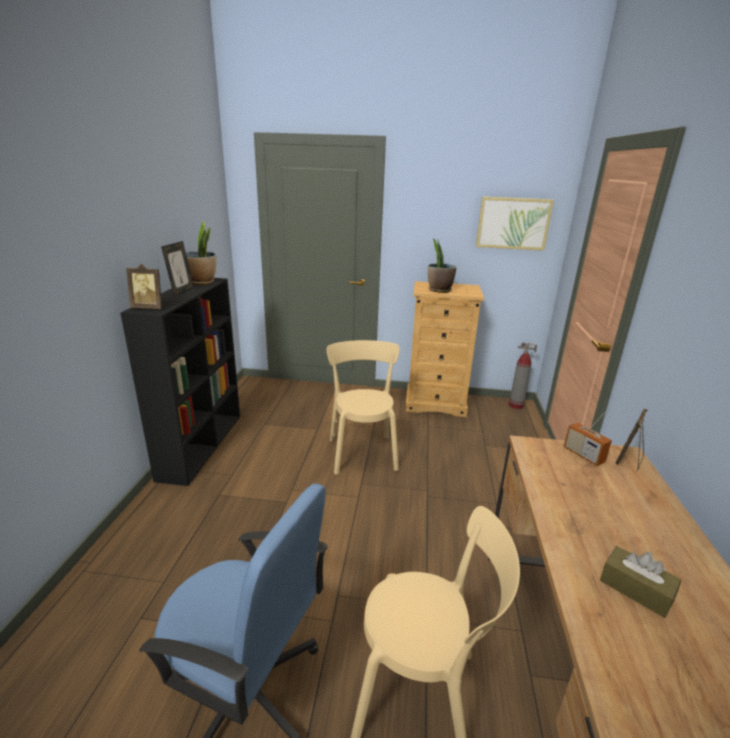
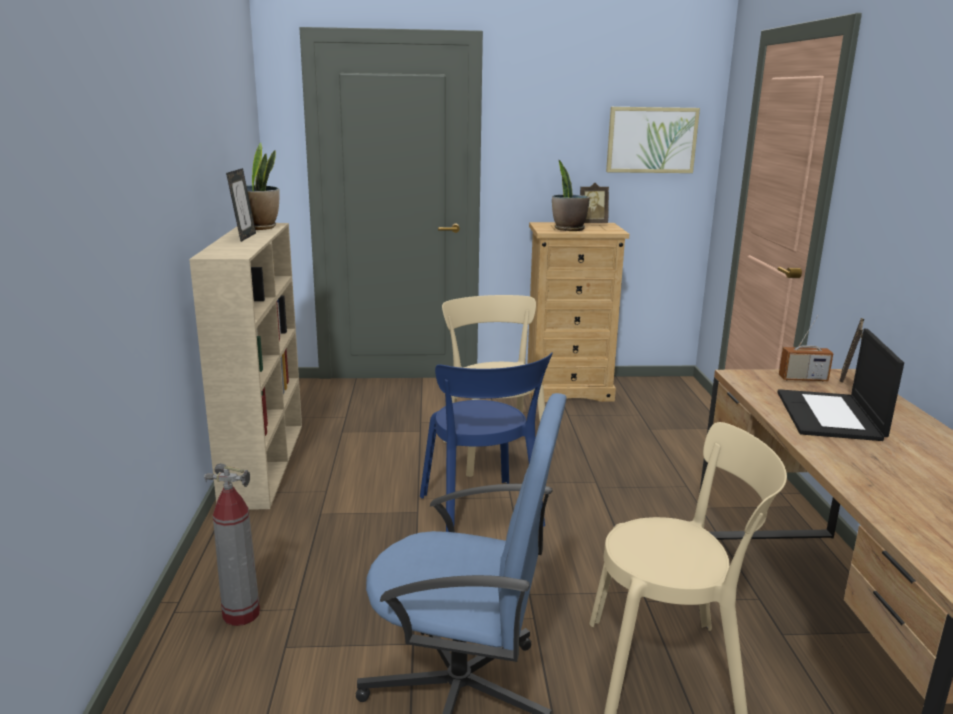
camera: 10 degrees left, 5 degrees down
(149, 308) = (223, 253): picture frame -> picture frame (592, 224)
(202, 444) = (264, 462): black bookcase -> beige bookcase
(331, 510) = (482, 514): none -> blue chair
(516, 405) = (673, 384): fire extinguisher -> fire extinguisher (241, 614)
(583, 455) = (803, 379): radio -> radio turned 45 degrees counterclockwise
(592, 507) = (830, 416): none -> laptop
(635, 589) = (896, 466): brown tissue box -> none

